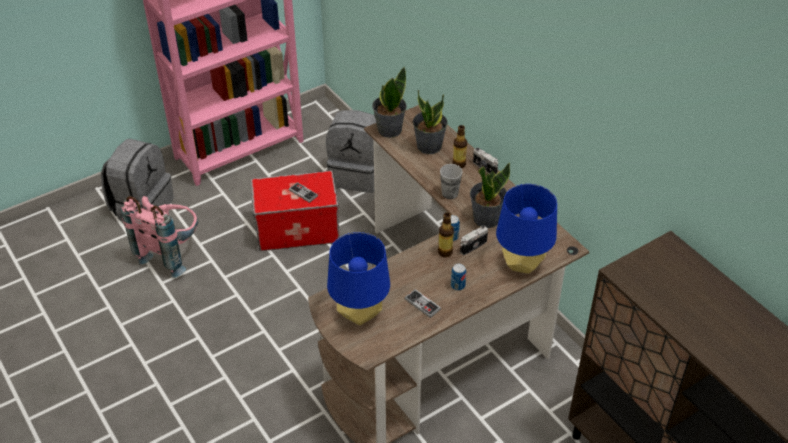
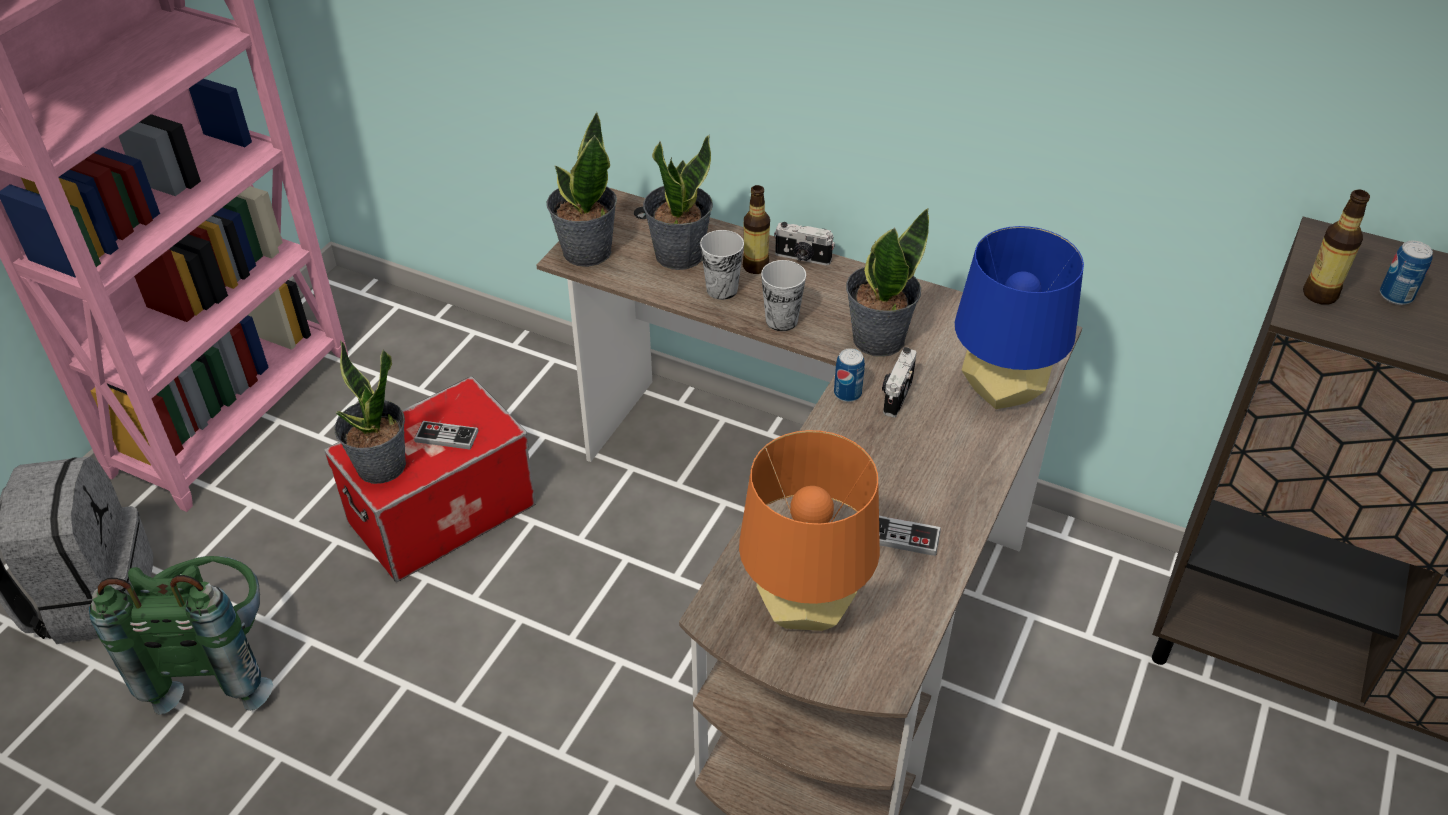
camera: 30 degrees left, 0 degrees up
(171, 253) = (215, 662): pink backpack -> green backpack
(268, 195) = (381, 466): none -> potted plant
(357, 175) = (486, 376): grey backpack -> none
(359, 314) = (804, 608): blue table lamp -> orange table lamp
(435, 169) = (722, 289): none -> cup
(445, 252) = (860, 425): bottle -> bottle (1319, 294)
(458, 285) = (931, 475): can -> can (1396, 296)

